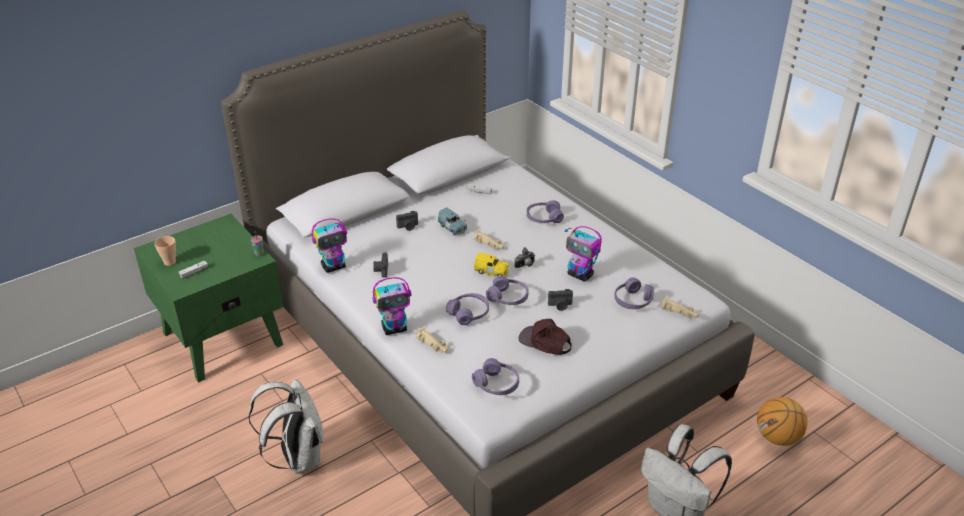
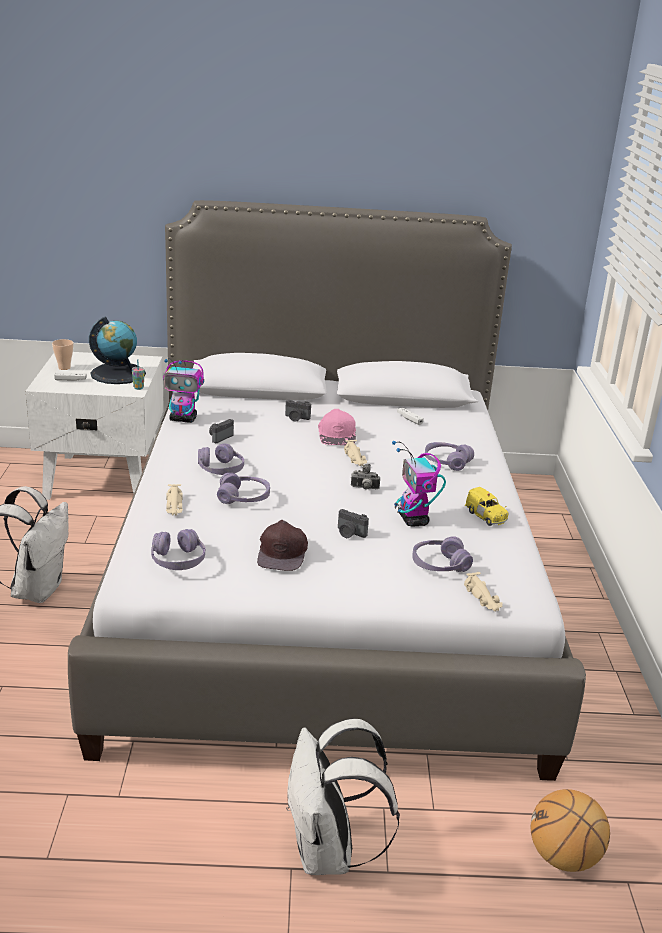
camera: 35 degrees right, 10 degrees down
(222, 247) = (118, 374): none -> globe
(224, 338) = (104, 478): green nightstand -> white nightstand
(395, 328) = (161, 480): toy robot -> none
(452, 228) = (337, 434): blue toy car -> pink cap
(491, 272) = (321, 479): yellow toy car -> yellow toy car (486, 516)
(508, 297) = (303, 503): purple headphones -> purple headphones (220, 469)
(545, 342) = (283, 552): brown cap -> brown cap turned 150 degrees counterclockwise

